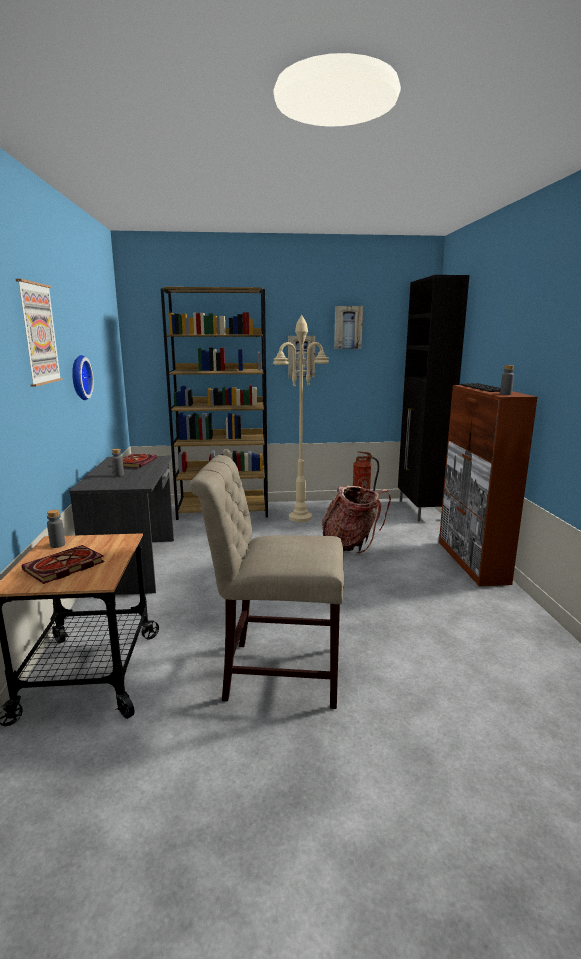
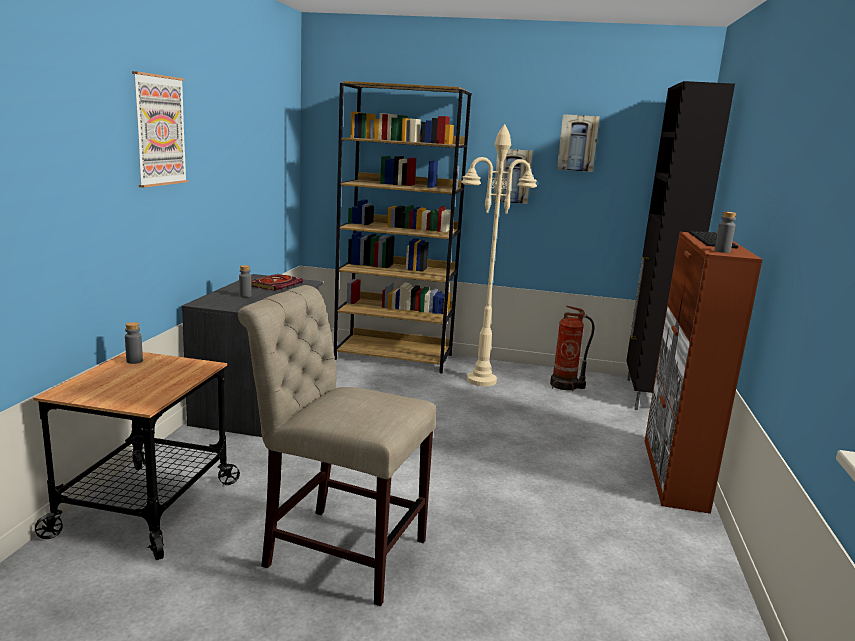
camera: 15 degrees right, 0 degrees up
(63, 567) = (121, 384): book -> none
(78, 377) = (218, 181): wall clock -> none
(351, 544) = (525, 423): backpack -> none

